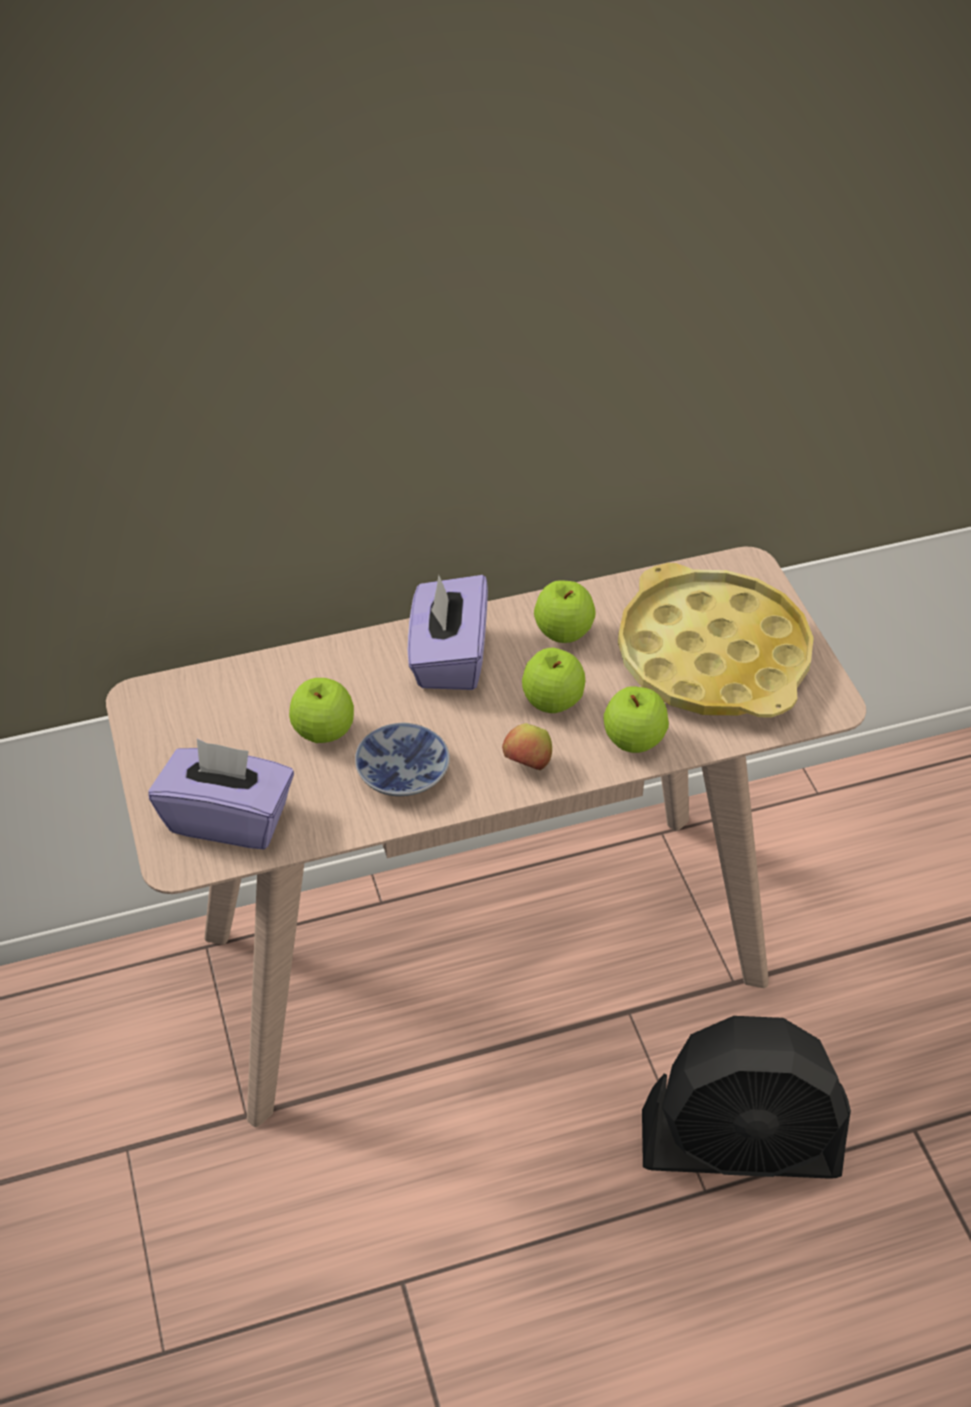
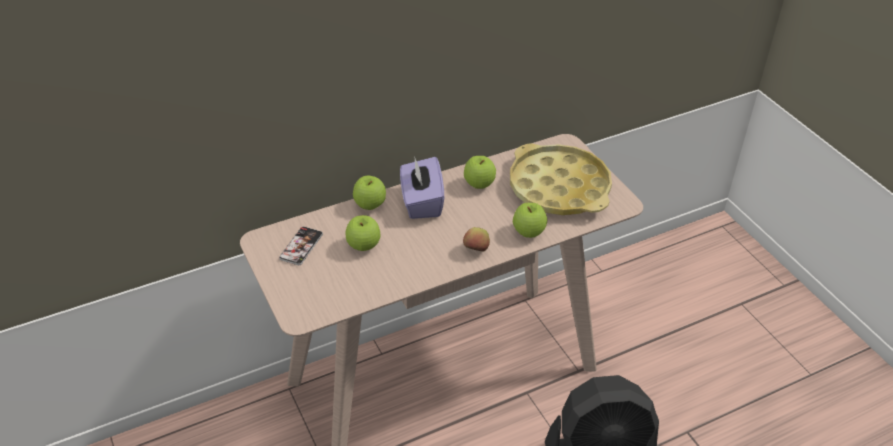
camera: 10 degrees left, 5 degrees down
(212, 720) = (301, 246): none -> phone
(229, 818) = (322, 294): purple tissue box -> none
(405, 775) = (412, 262): bowl -> none
(552, 702) = (481, 218): apple -> apple (370, 205)

